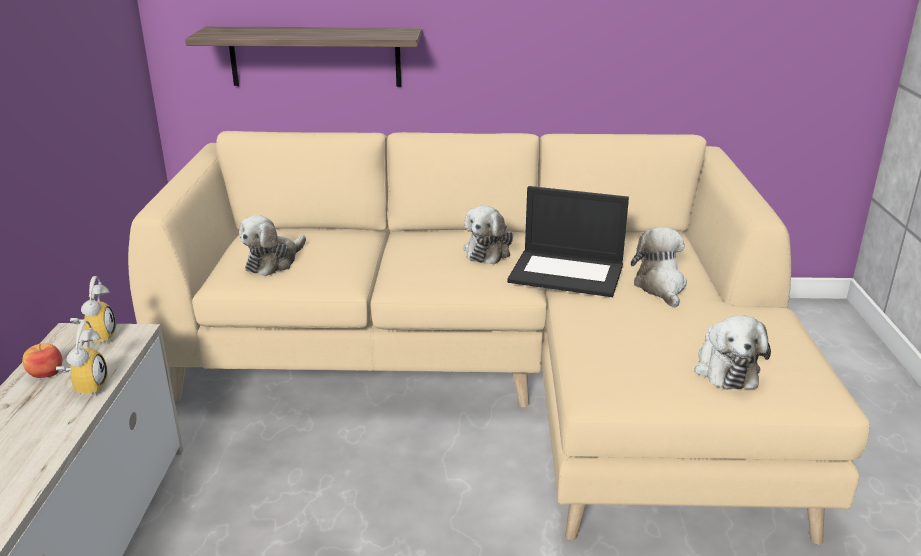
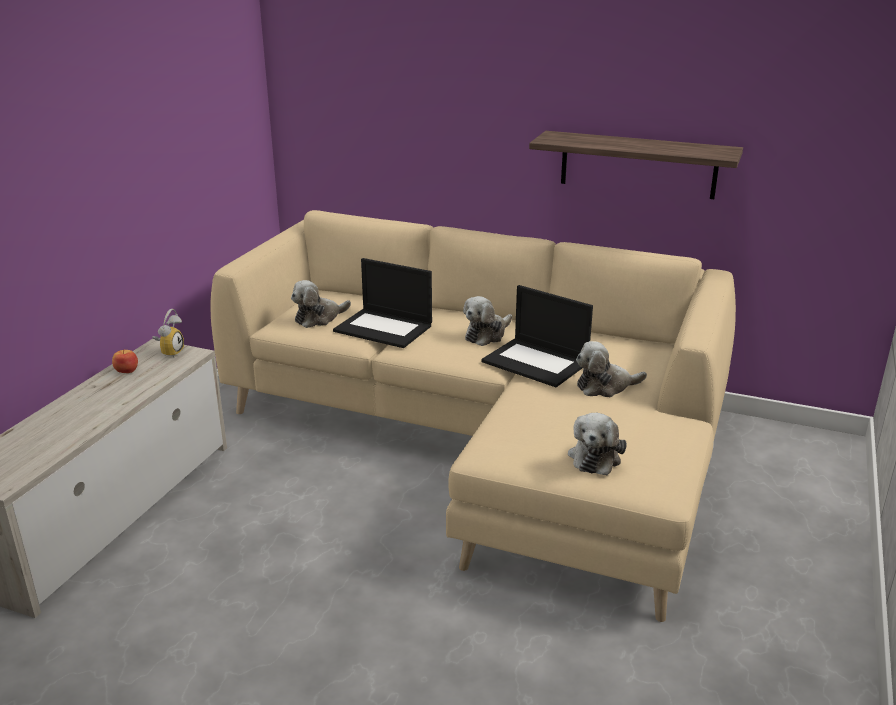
camera: 20 degrees right, 0 degrees up
(86, 387) = (145, 384): alarm clock -> none
(315, 56) = (392, 156): shelf -> shelf (638, 164)
(365, 262) = (384, 328): none -> laptop
(660, 287) = (605, 386): plush toy -> plush toy turned 120 degrees counterclockwise

